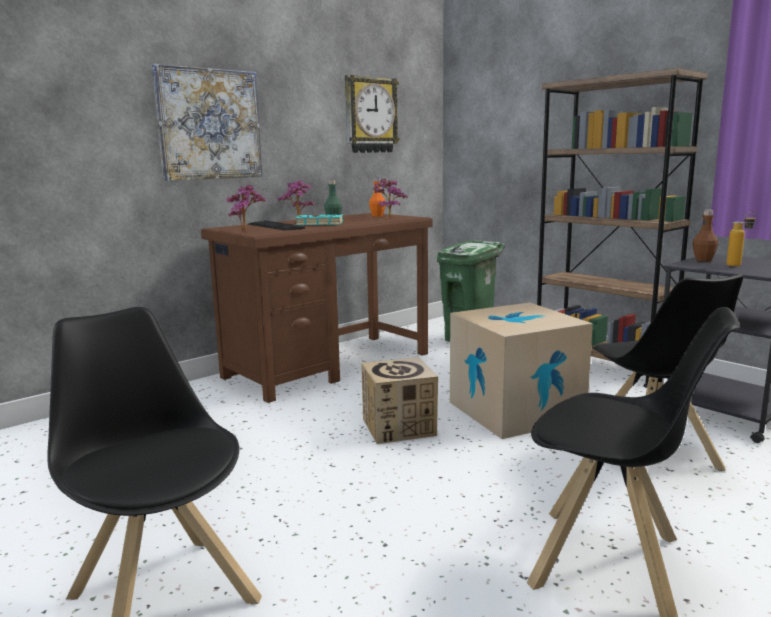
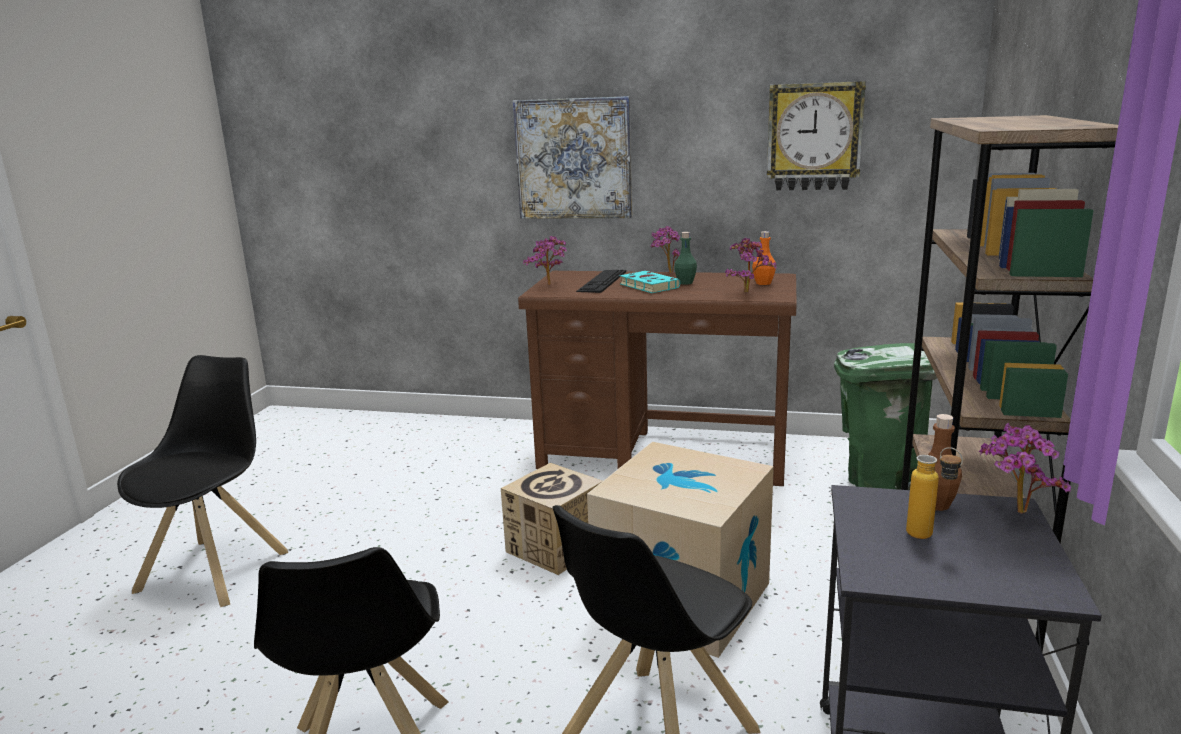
camera: 55 degrees right, 5 degrees up
(722, 256) = (1015, 513): none -> potted plant

